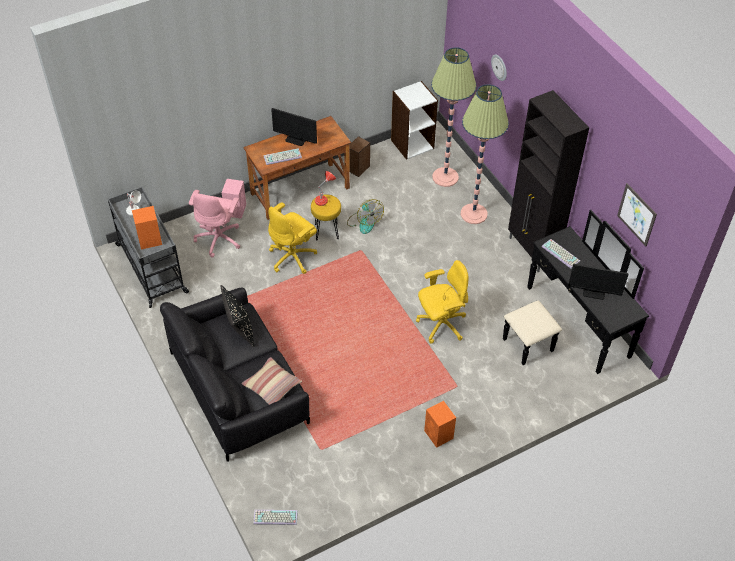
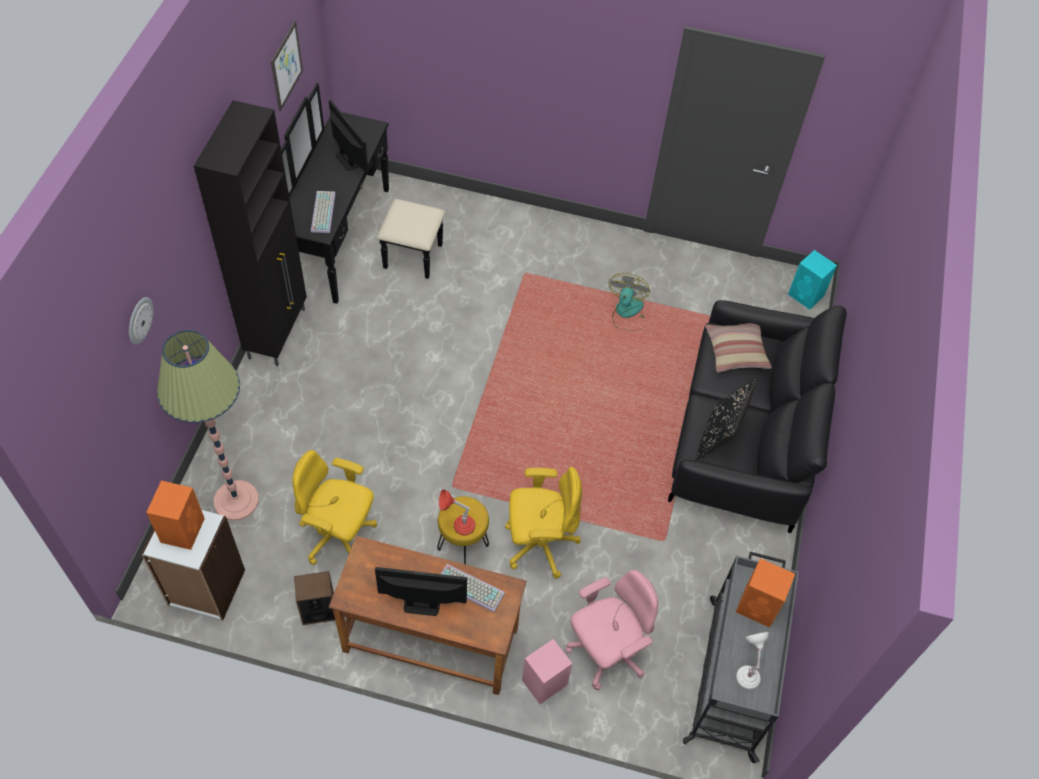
camera: 140 degrees left, 5 degrees up
(274, 518) = (806, 295): keyboard -> turquoise speaker
(296, 139) = (422, 603): monitor -> monitor turned 60 degrees counterclockwise
(364, 222) = (405, 521): fan -> fan (627, 313)
(439, 435) = (590, 249): orange speaker -> orange speaker (183, 529)
(441, 324) = (469, 336): yellow office chair -> yellow office chair (338, 535)
(473, 214) = (273, 424): floor lamp -> none

